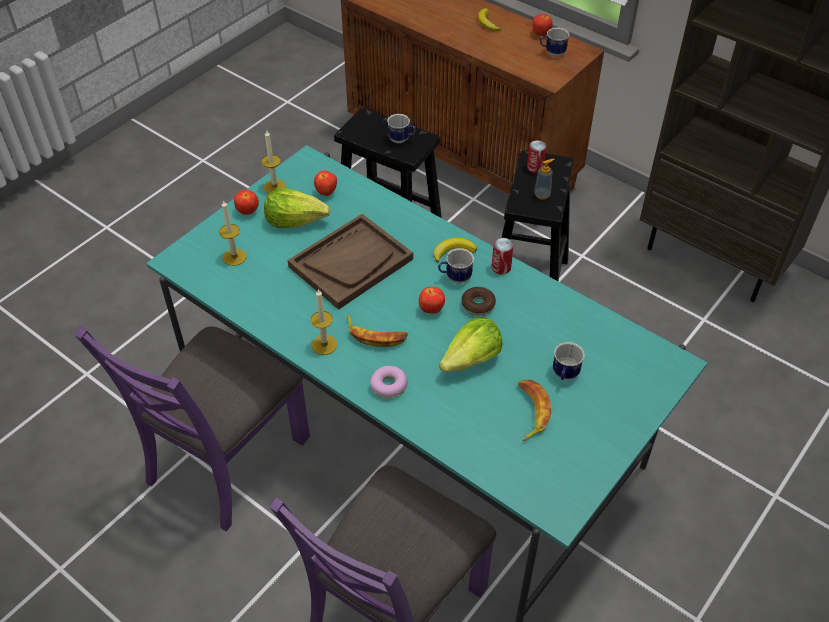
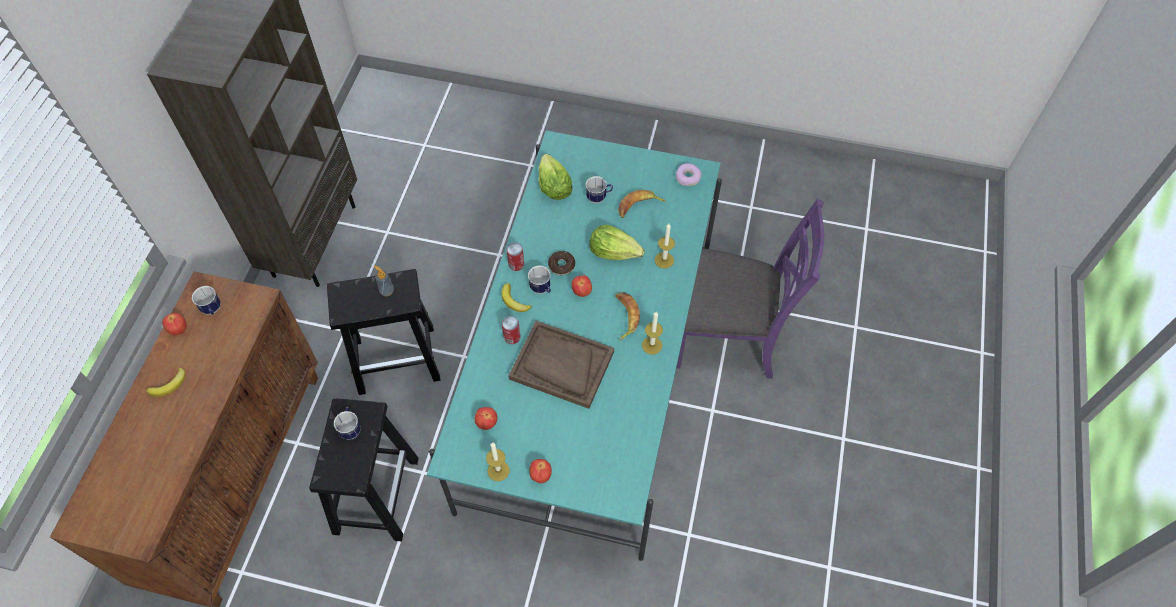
camera: 115 degrees left, 10 degrees up
(226, 459) = (680, 503): purple chair -> none
(234, 257) = (599, 455): candle -> candle (664, 260)
(295, 220) = (533, 430): lettuce -> lettuce (553, 186)
(389, 386) = (664, 290): donut -> donut (688, 177)
(535, 167) = (352, 307): can -> can (512, 337)

